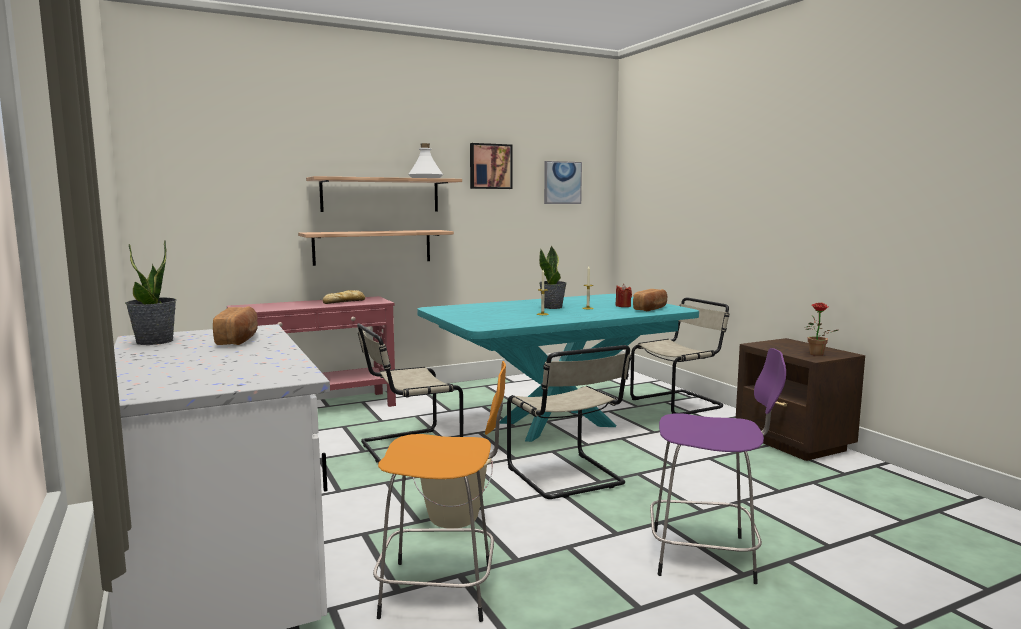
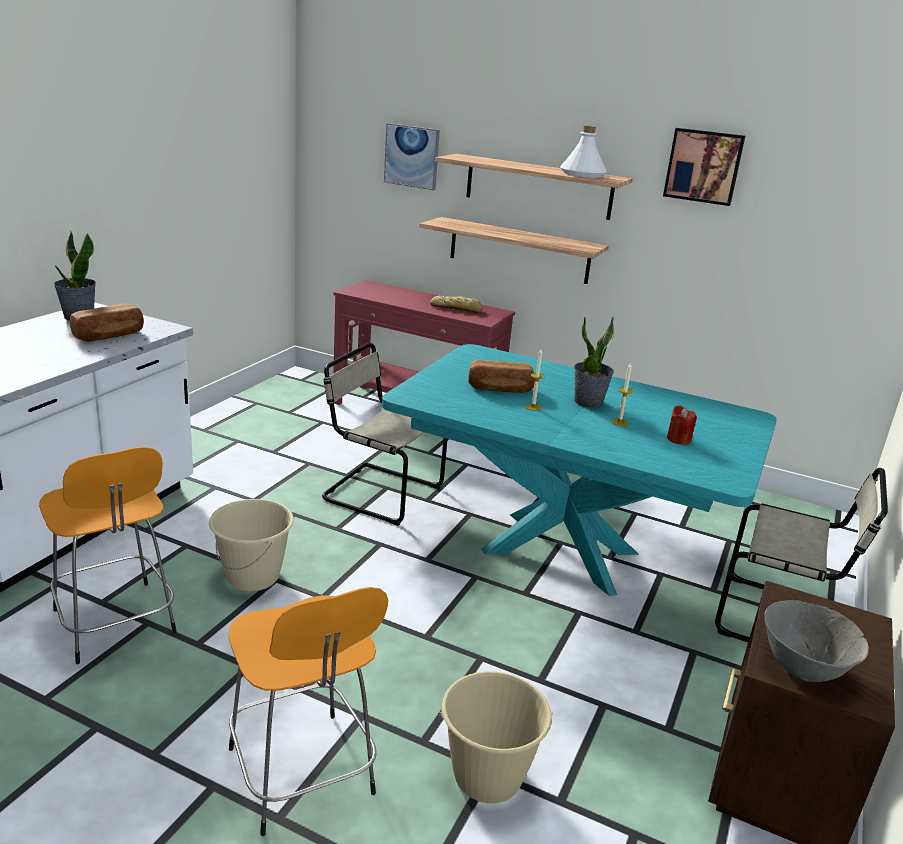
camera: 50 degrees right, 15 degrees up
(562, 182) = (833, 208): picture -> picture (412, 156)
(567, 477) = (413, 611): beige chair -> none
(651, 309) = (692, 461): bread -> bread (500, 389)
(706, 556) = (302, 775): purple stool -> orange stool
(747, 502) = (487, 777): none -> beige bucket
(816, 355) = (802, 667): potted plant -> grey bowl

